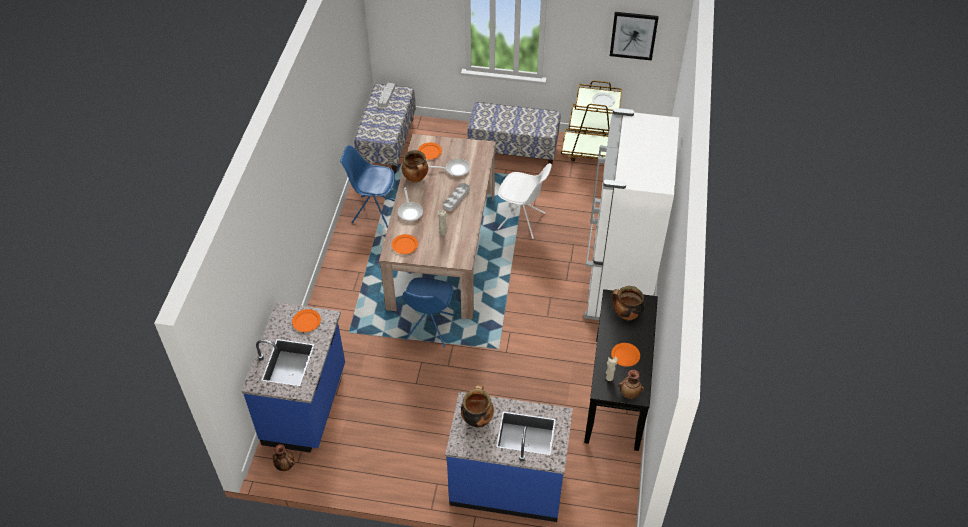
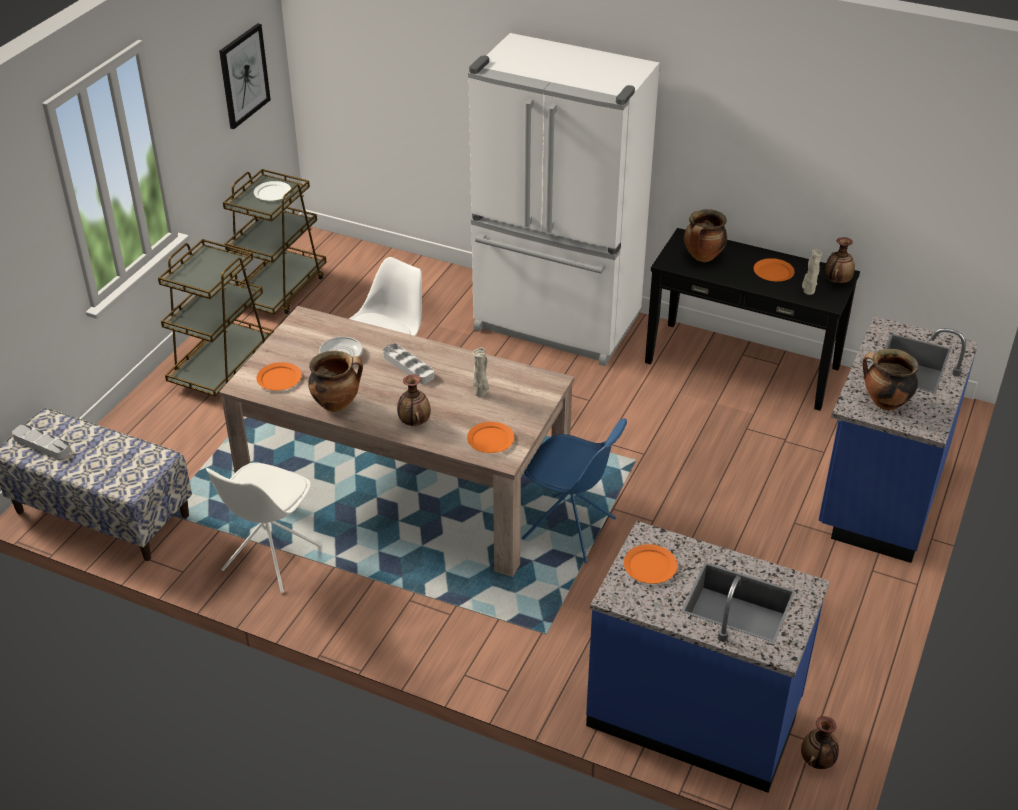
camera: 75 degrees left, 10 degrees down
(373, 212) = (270, 559): blue chair -> white chair
(410, 211) = (414, 422): frying pan -> vase
(513, 150) = (223, 367): bench -> brown cart

